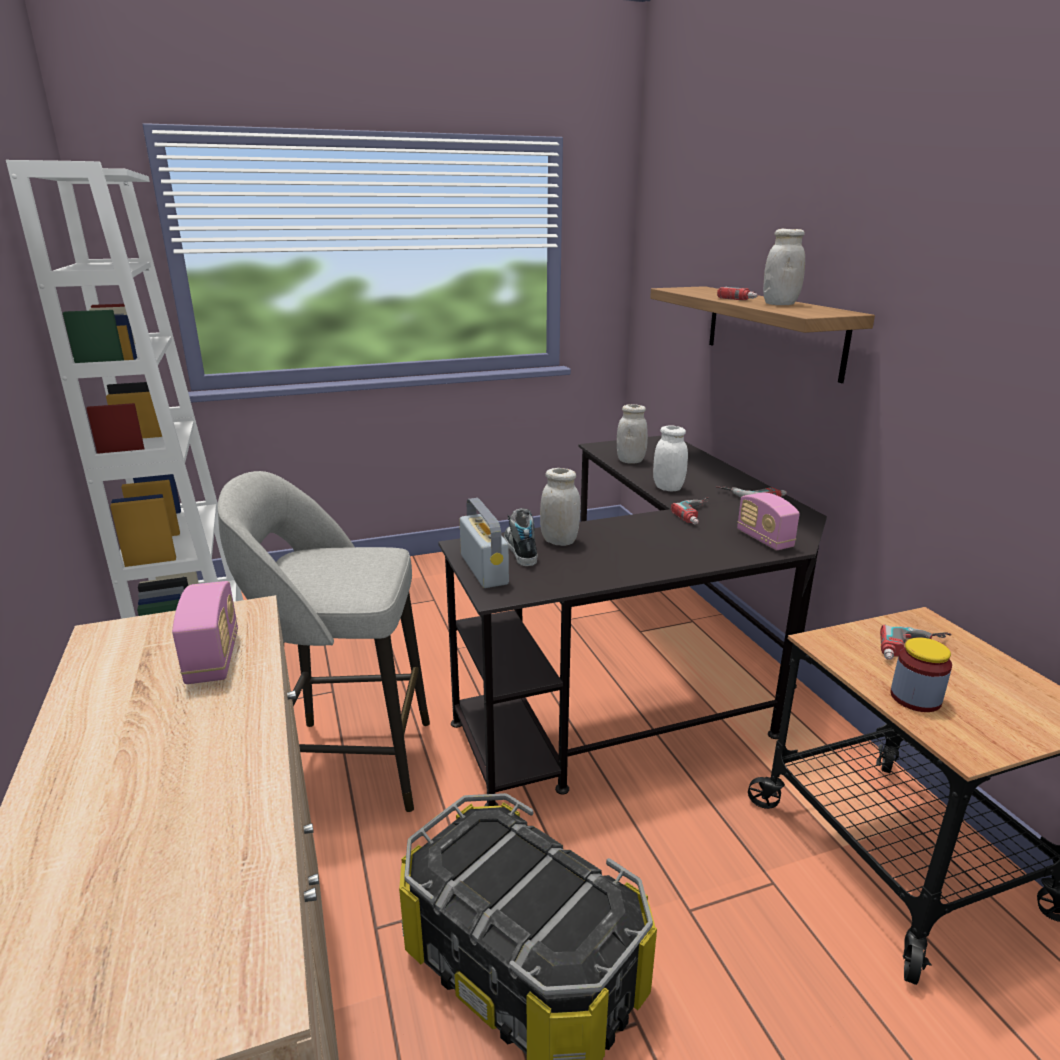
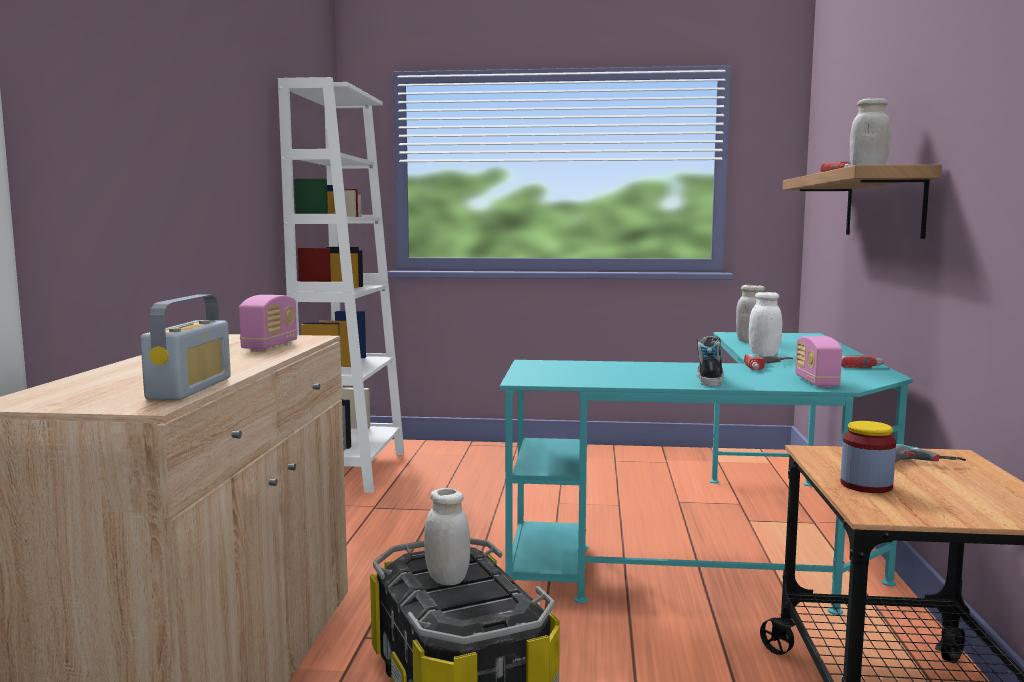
camera: 25 degrees right, 15 degrees down
(350, 763) = (415, 550): grey stool -> none
(484, 569) = (530, 371): radio -> radio (190, 388)
(520, 550) = (574, 367): shoe -> shoe (709, 379)
(559, 541) = (614, 367): white jar -> white jar (447, 579)
(645, 673) = (729, 547): black desk -> turquoise desk

